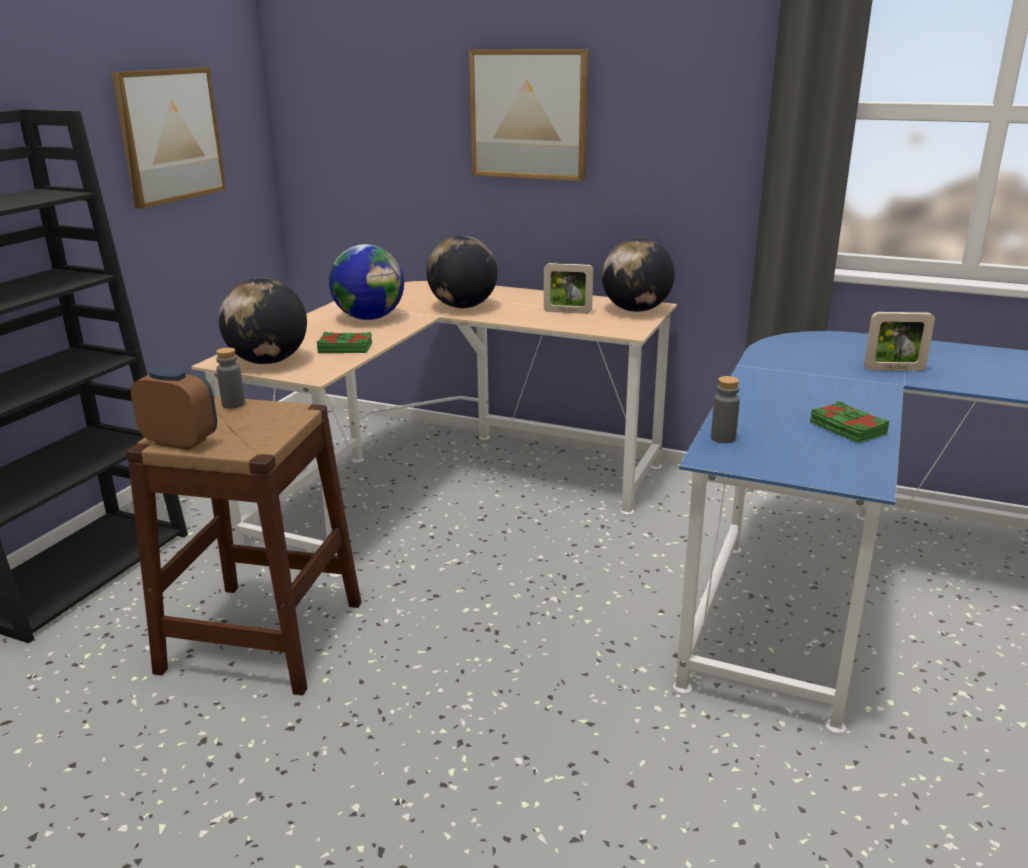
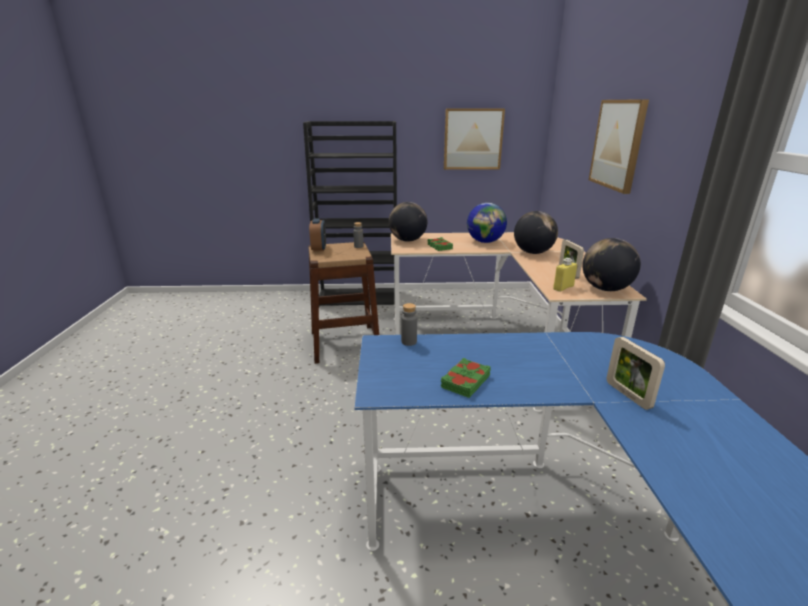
camera: 65 degrees right, 0 degrees up
(612, 325) = (563, 288): none -> yellow bottle

